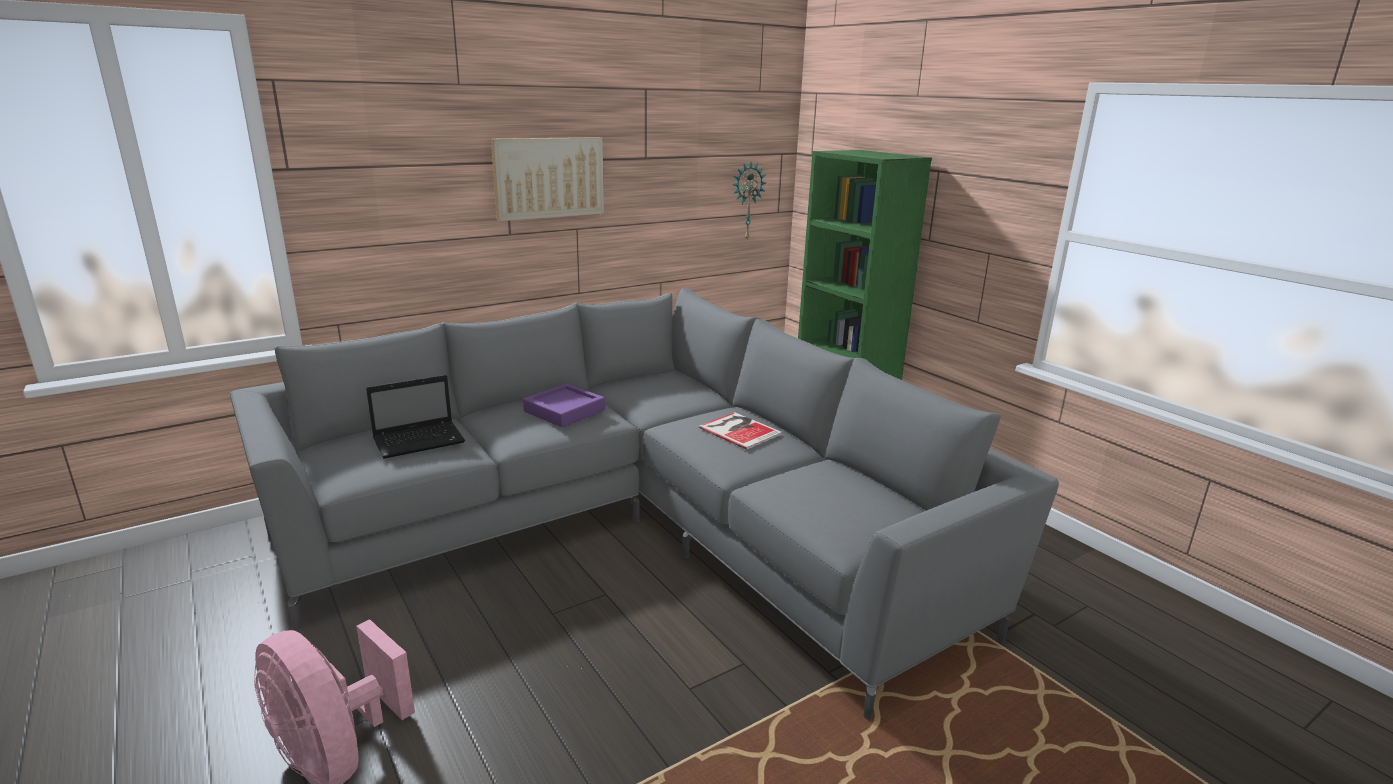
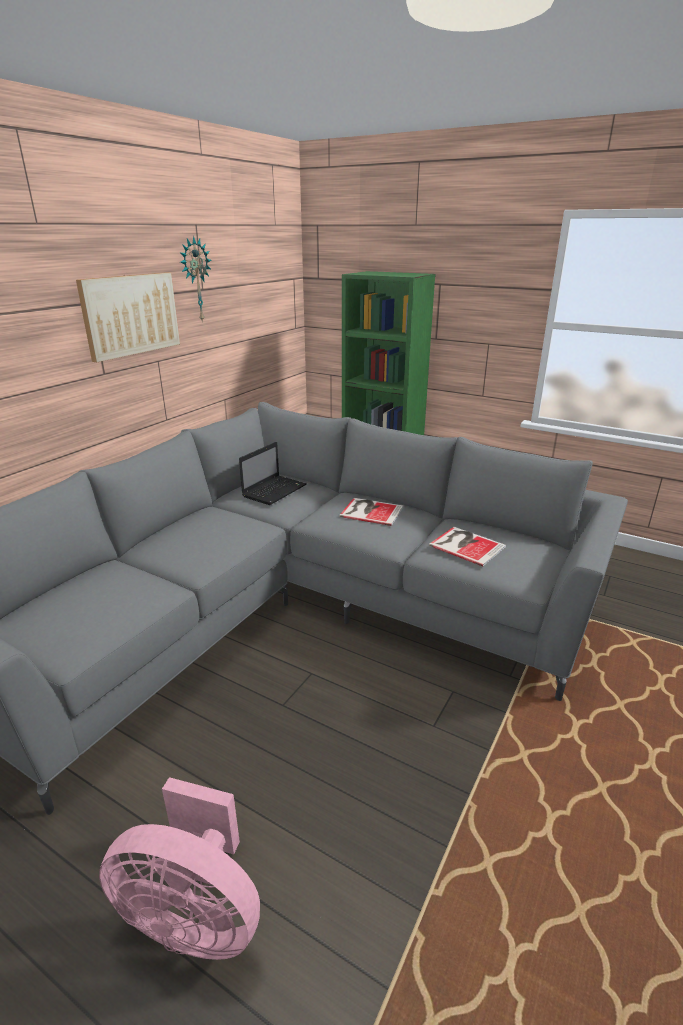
camera: 25 degrees left, 5 degrees up
(421, 441) = (110, 590): laptop -> laptop (275, 490)
(564, 411) = (216, 528): purple tray -> none
(746, 201) = (276, 321): wall clock -> wall clock (195, 280)
(811, 489) = (466, 545): none -> book

